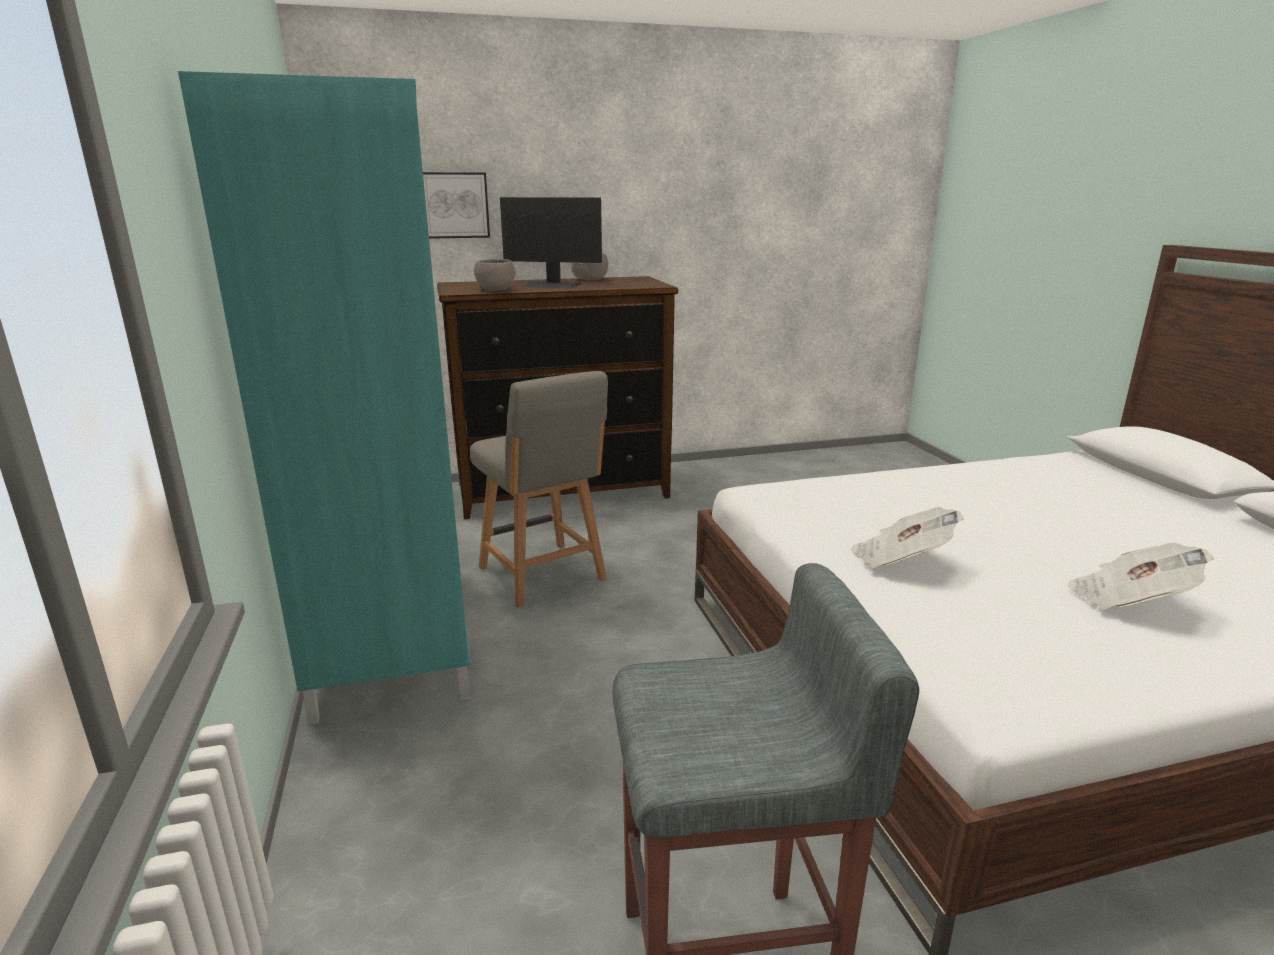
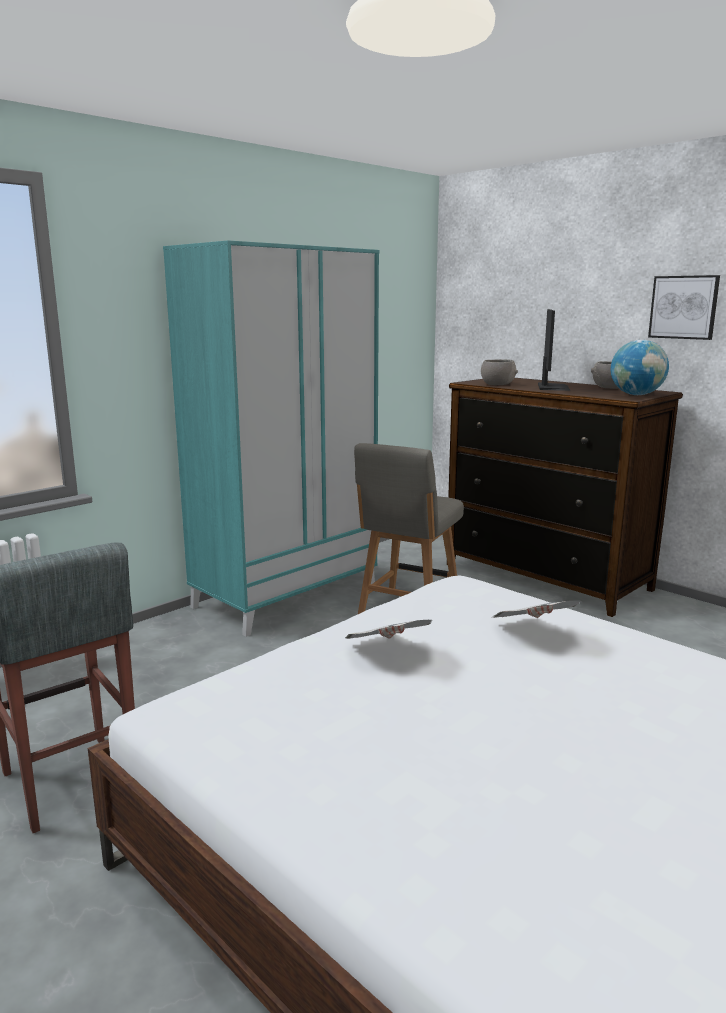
camera: 60 degrees right, 5 degrees down
(455, 205) = (524, 315): picture -> picture (683, 307)
(551, 285) = (552, 387): monitor -> monitor turned 150 degrees counterclockwise
(643, 282) = (636, 395): none -> globe
(1129, 600) = (422, 768): newspaper -> newspaper (533, 631)

